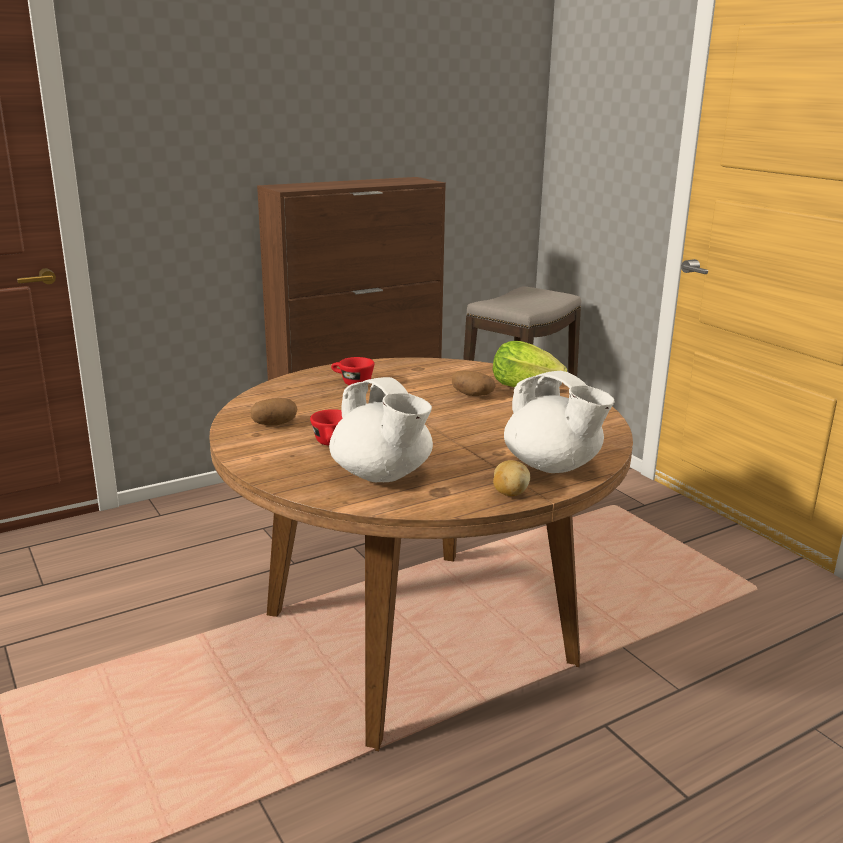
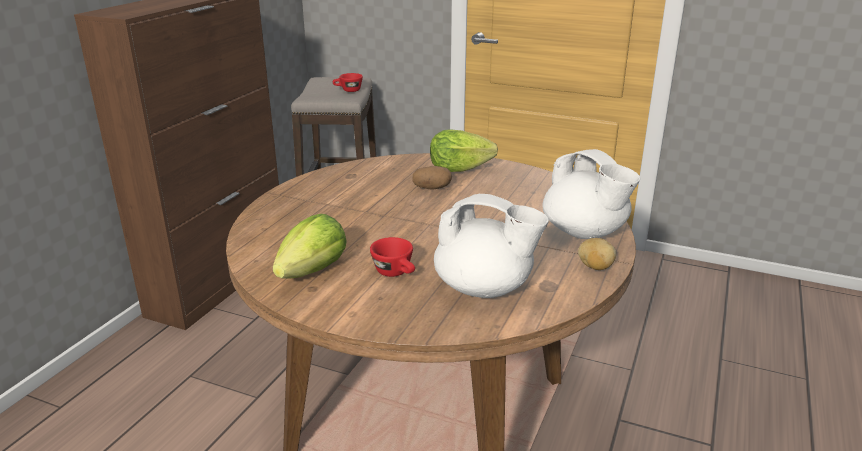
camera: 35 degrees left, 5 degrees up
(275, 424) = (313, 271): potato -> lettuce
(352, 383) = (316, 206): red cup -> red cup (348, 90)
(553, 466) = (585, 232): white teapot -> white teapot turned 45 degrees clockwise

